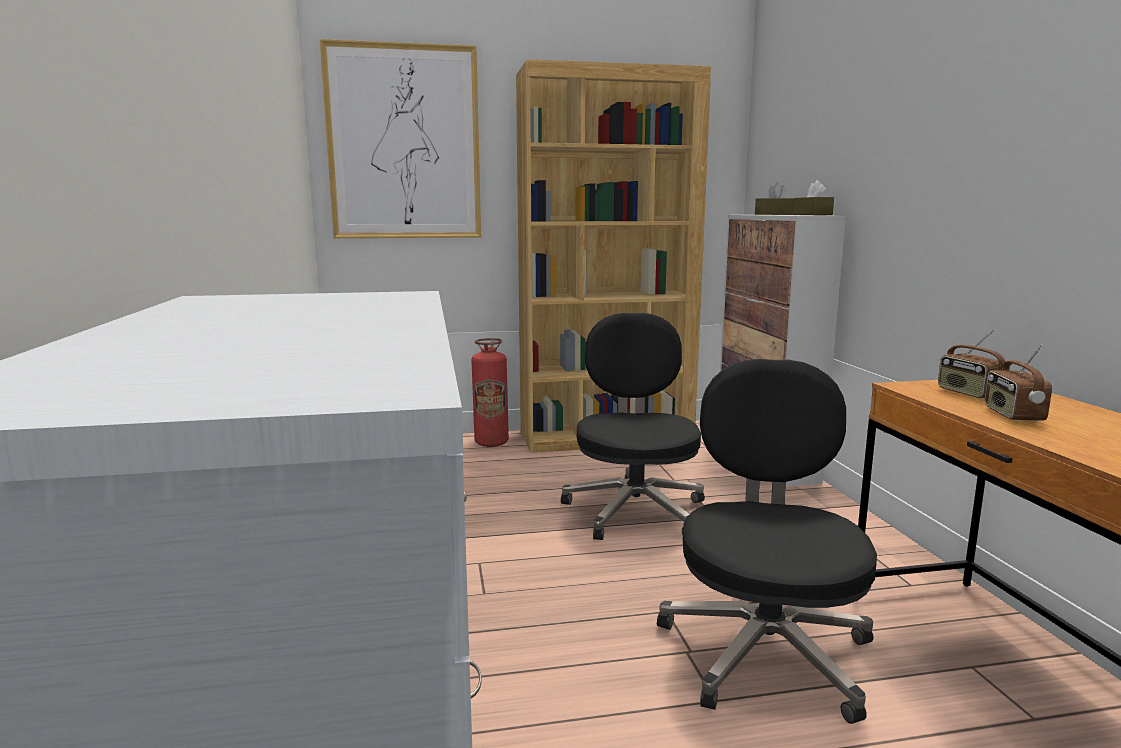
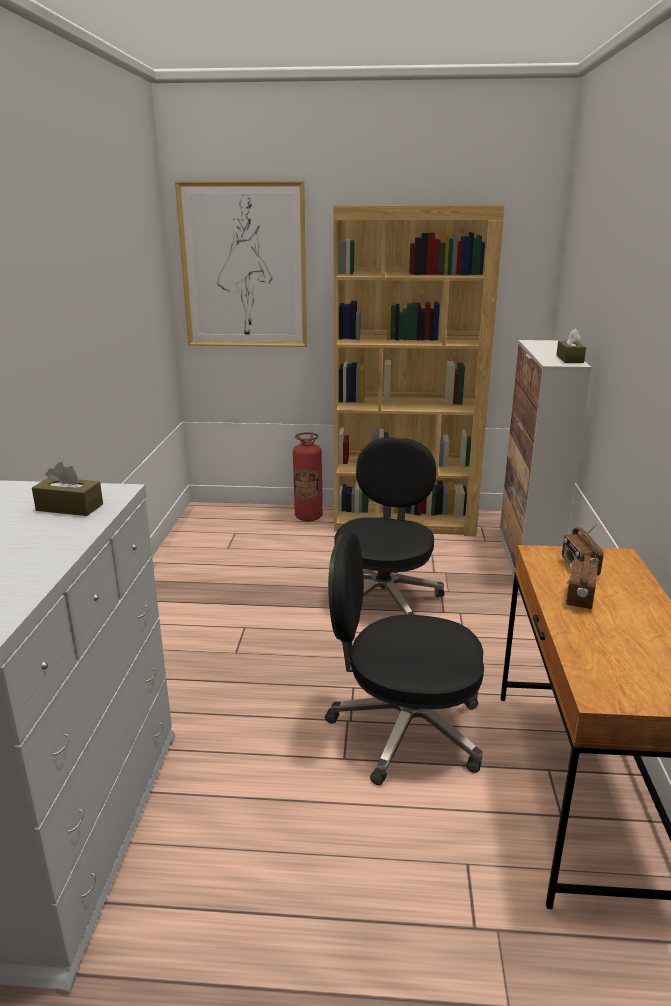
camera: 15 degrees right, 10 degrees up
(765, 650) = (404, 729): black office chair -> black office chair turned 105 degrees counterclockwise
(775, 214) = (549, 349): brown tissue box -> brown tissue box (69, 507)

